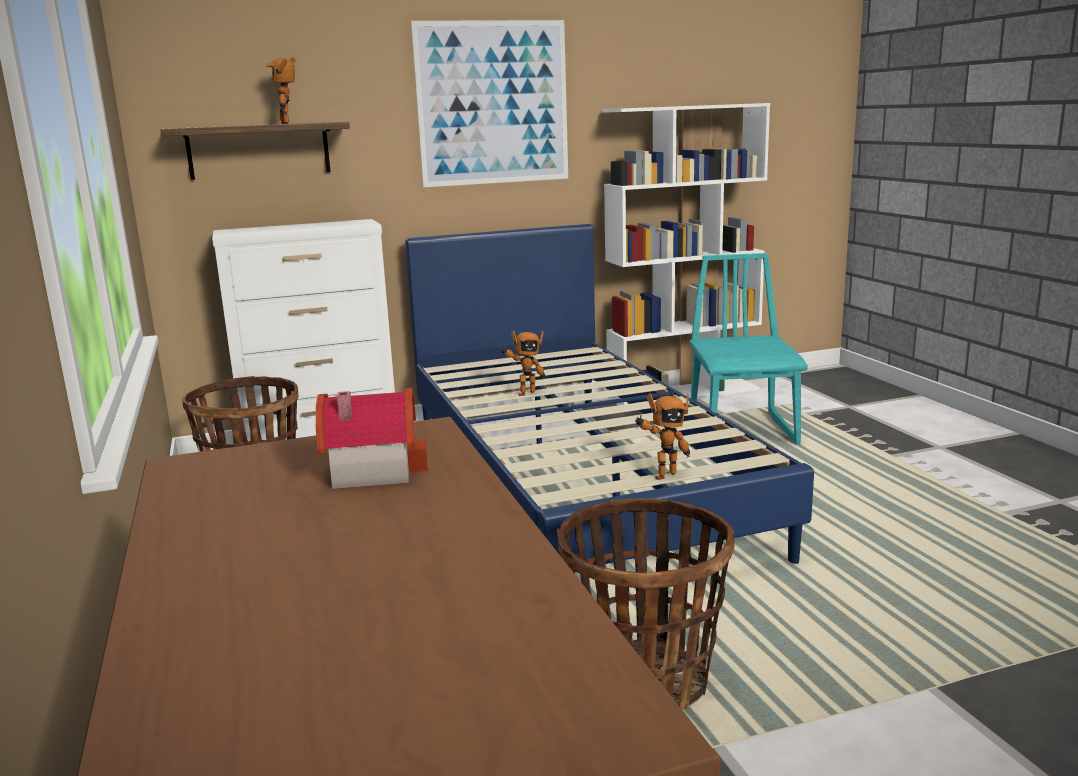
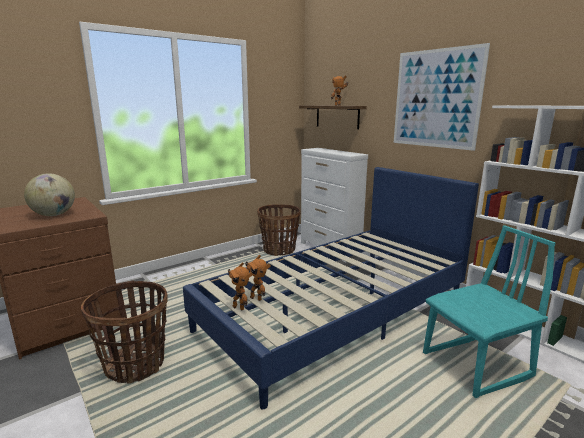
camera: 70 degrees right, 0 degrees up
(370, 469) = (54, 215): toy house -> globe
(525, 393) = (346, 258): toy robot -> toy robot (256, 298)

